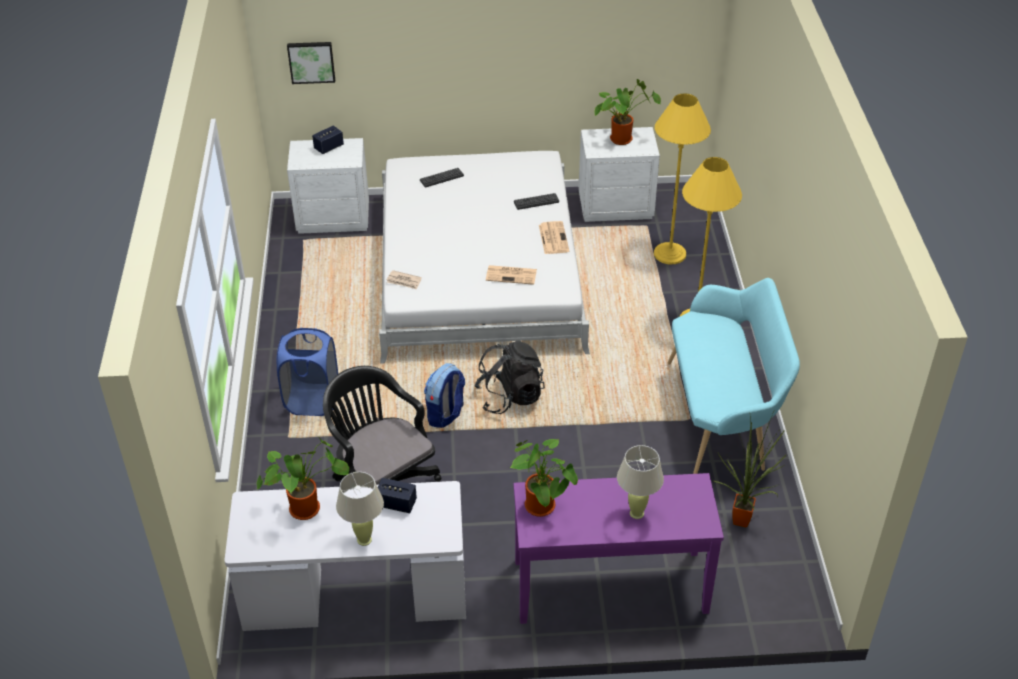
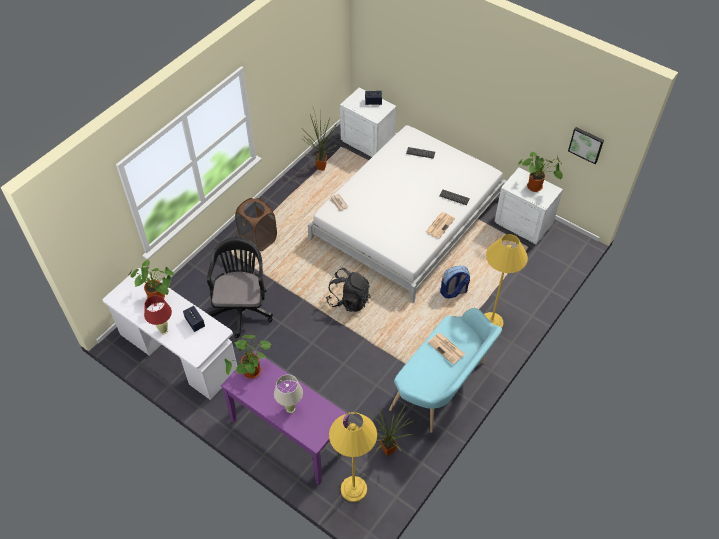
camera: 40 degrees right, 10 degrees up
(304, 274) = (322, 166): none -> potted plant
(311, 61) = (379, 48): picture -> picture (586, 144)
(312, 400) = (258, 239): blue laundry basket -> brown laundry basket
(364, 539) = (164, 330): beige table lamp -> red table lamp
(445, 414) = (309, 288): backpack -> backpack (453, 291)
(512, 275) = (395, 233): newspaper -> newspaper (447, 348)
(669, 254) = (522, 272): yellow floor lamp -> yellow floor lamp (353, 489)

